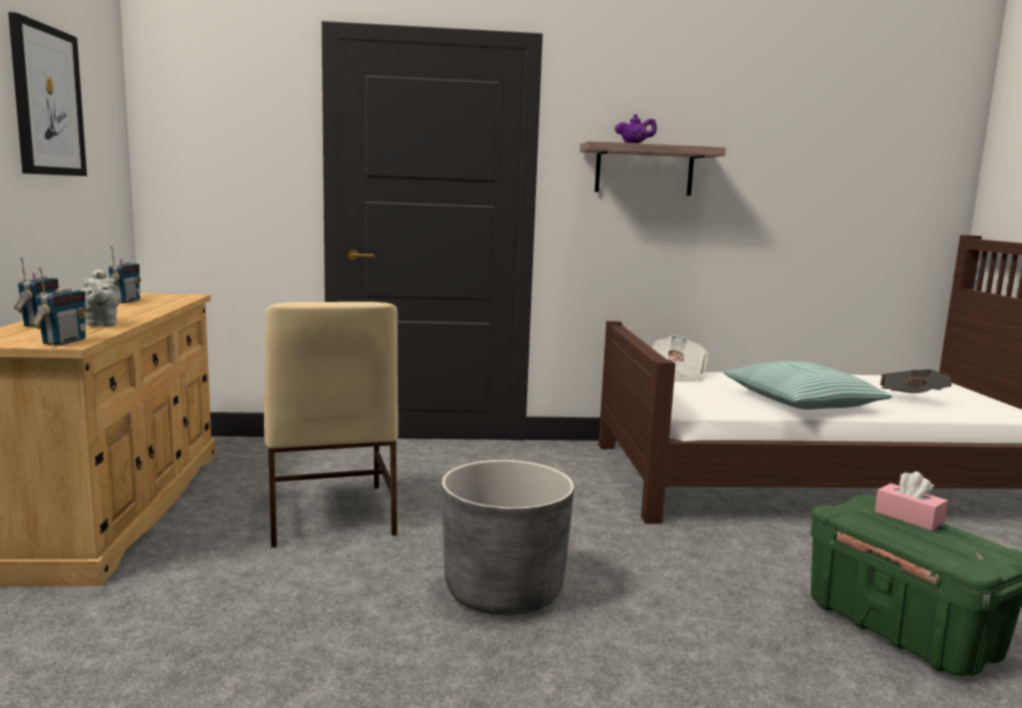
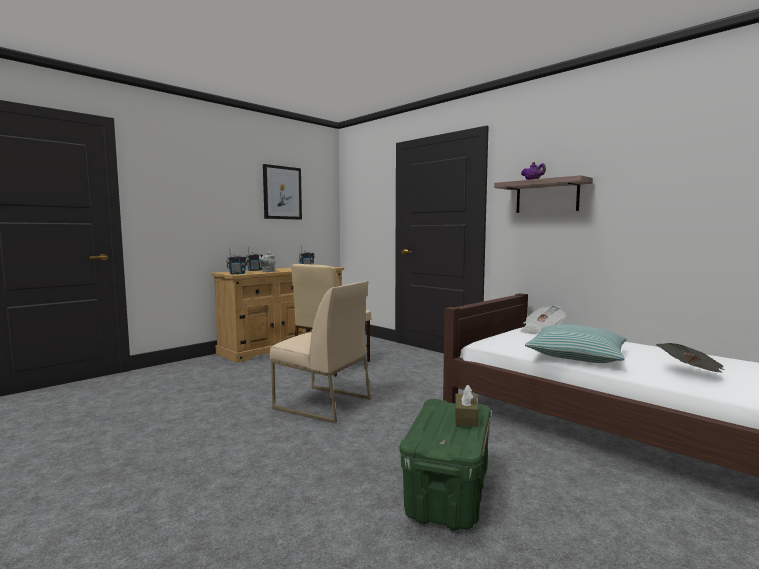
camera: 50 degrees right, 5 degrees down
(503, 591) = (322, 403): grey planter -> beige chair
(908, 517) = (465, 417): pink tissue box -> brown tissue box

